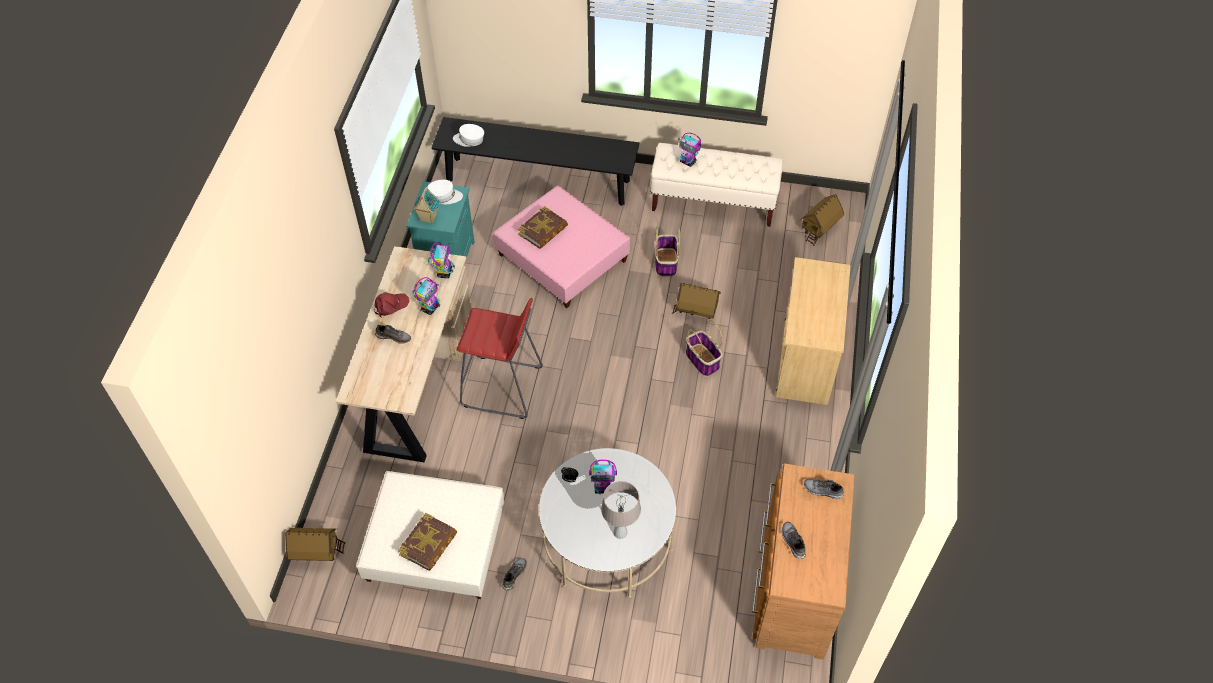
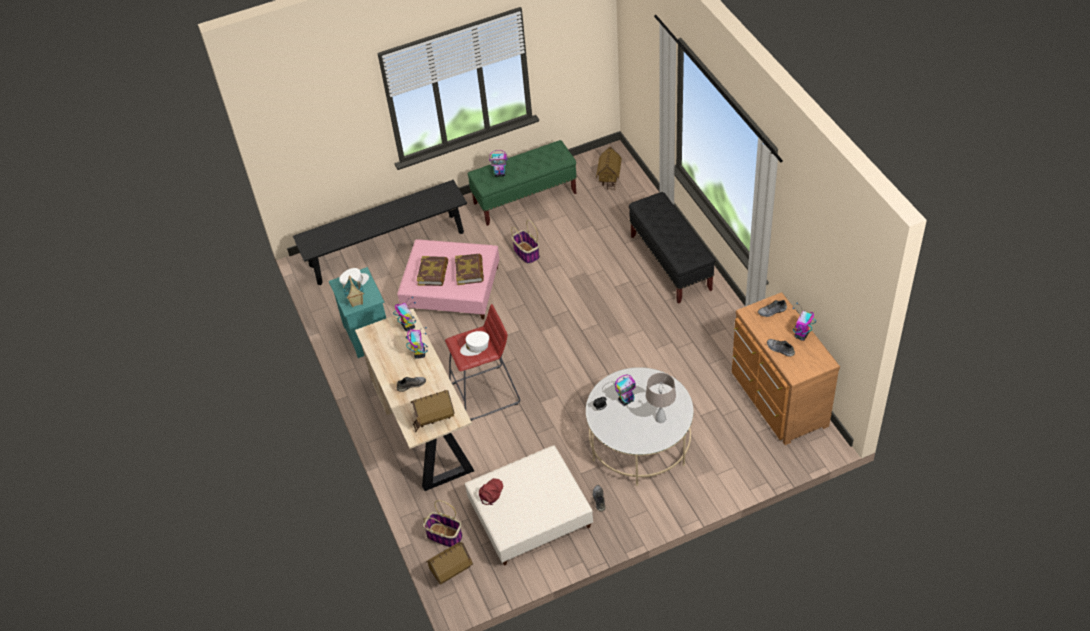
camera: 30 degrees left, 5 degrees down
(390, 305) = (389, 367): red cap -> red cap (491, 492)
(429, 544) = (537, 507): book -> book (470, 271)
(469, 139) = (327, 240): white cap -> white cap (475, 347)
(696, 311) = (574, 272): toy house -> toy house (434, 418)
(703, 360) = (605, 300): basket -> basket (445, 536)
(713, 203) = (525, 198): beige bench -> green bench
(805, 361) = (670, 263): beige dresser -> black bench
(832, 541) = (801, 335): none -> toy robot

